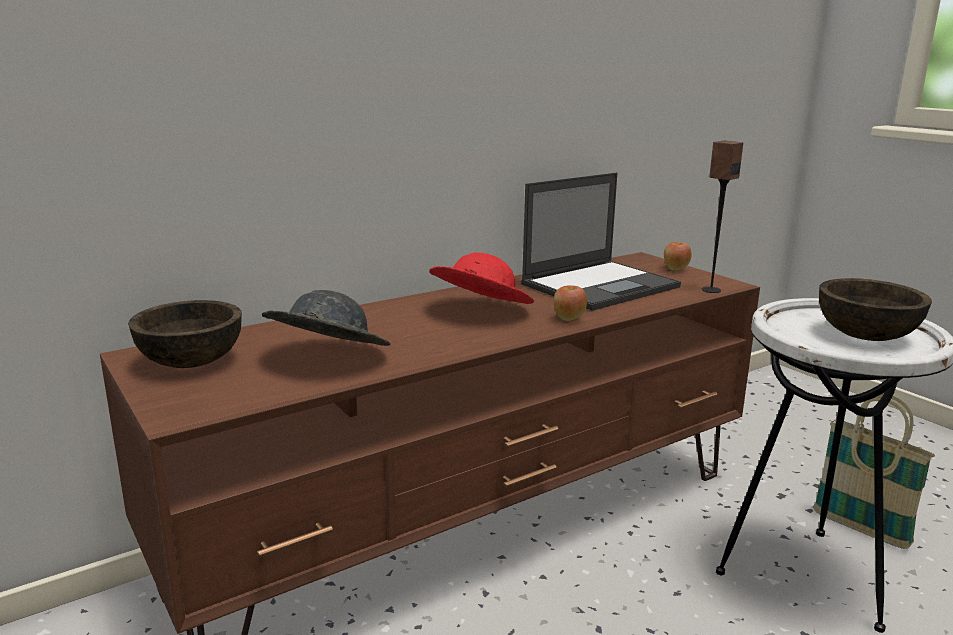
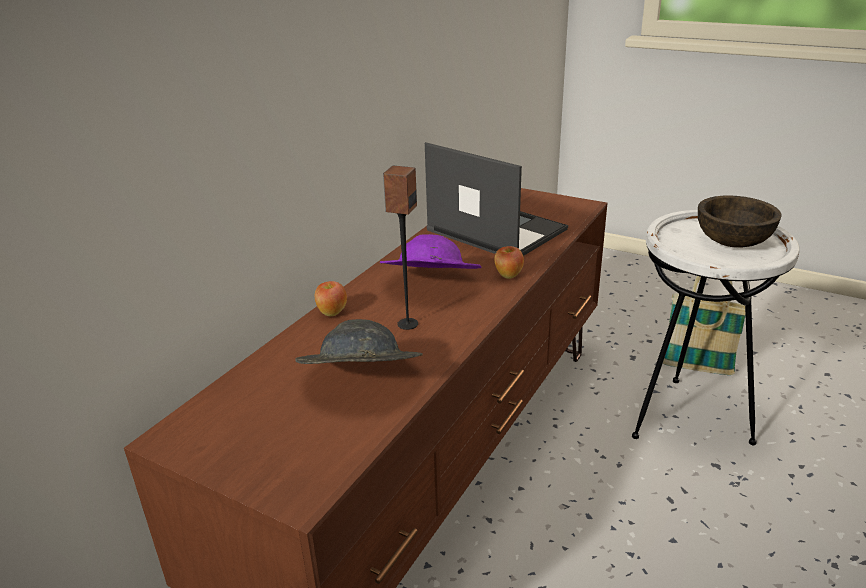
camera: 25 degrees left, 10 degrees up
(192, 362) = (238, 427): brown bowl -> none
(479, 311) = (430, 286): red hat -> purple hat
(601, 285) = (494, 229): laptop -> laptop turned 75 degrees counterclockwise
(675, 269) = (531, 197): apple -> apple (331, 312)
(710, 290) = (578, 215): speaker -> speaker (407, 324)

